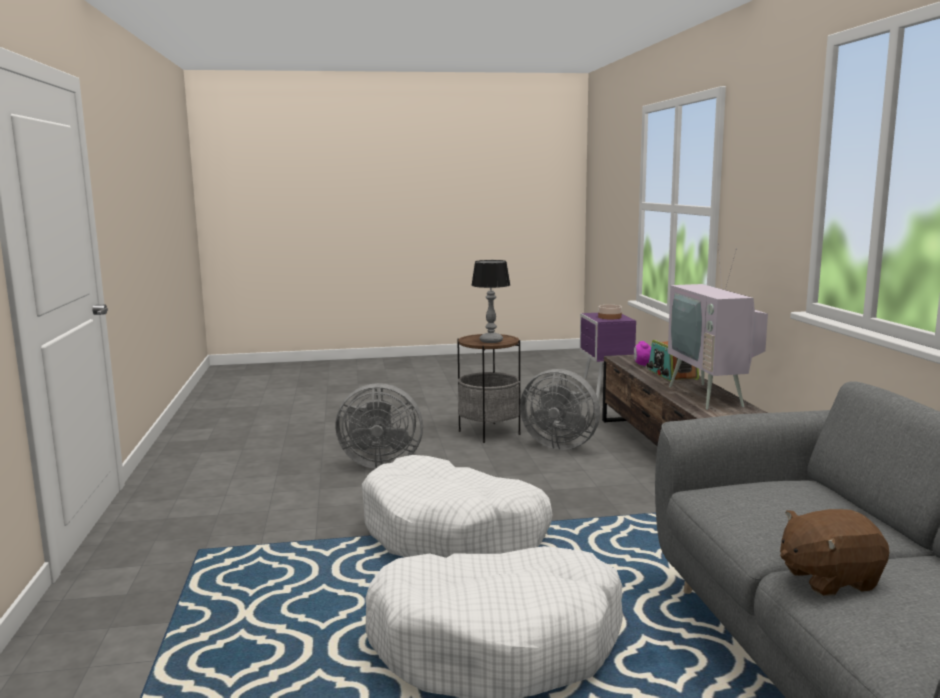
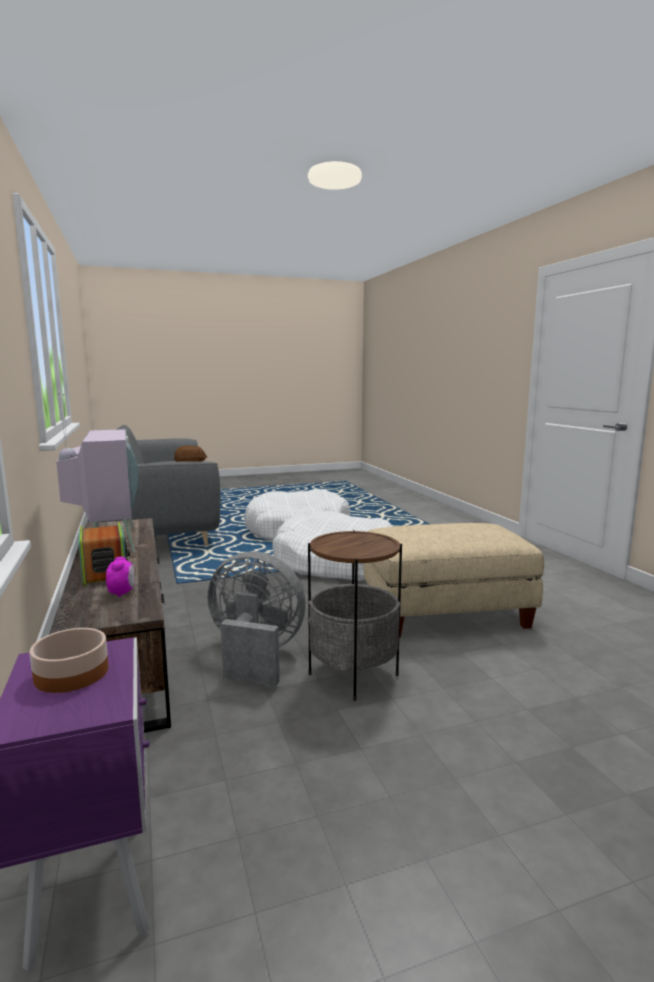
camera: 170 degrees right, 0 degrees up
(379, 463) = (445, 613): grey fan -> beige ottoman
(491, 341) = (348, 539): table lamp -> none

